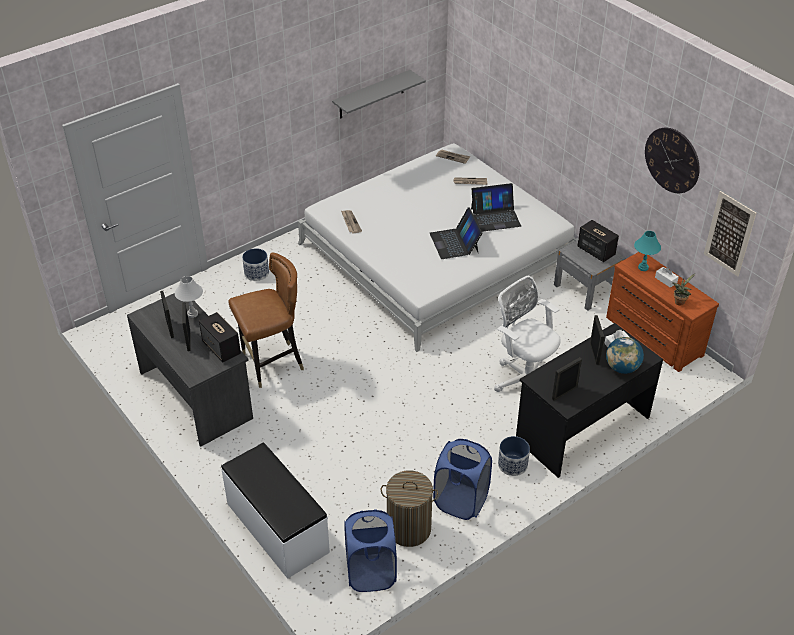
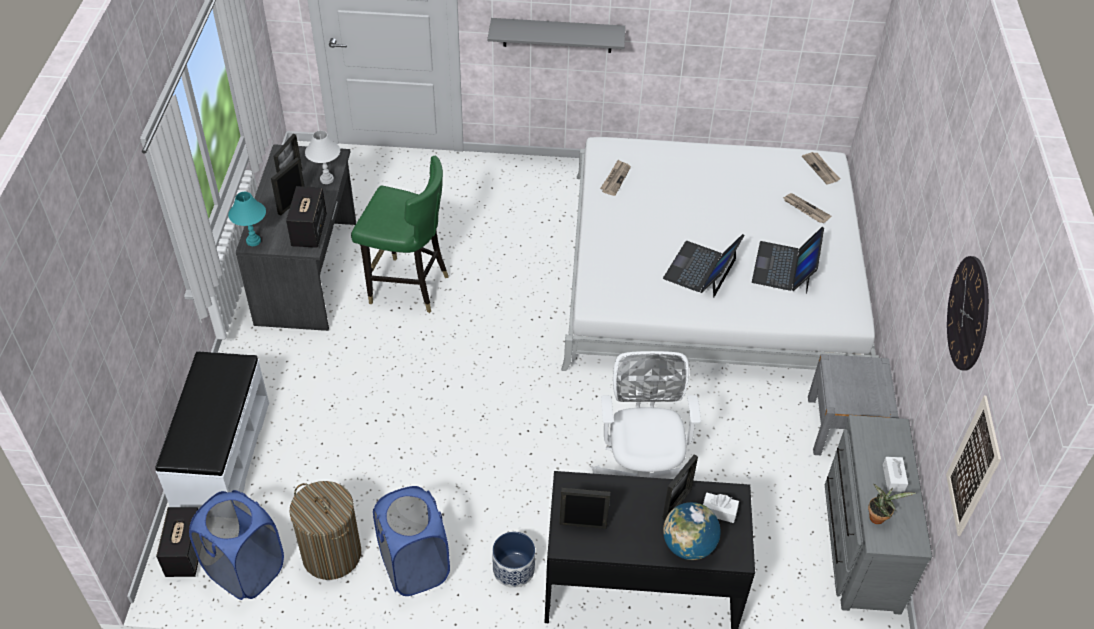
camera: 40 degrees right, 5 degrees up
(256, 273) = (501, 183): planter -> none
(272, 364) = (408, 287): brown chair -> green chair
(371, 95) = (742, 36): grey shelf -> grey shelf (557, 35)
(495, 217) = (784, 267): laptop -> laptop turned 75 degrees clockwise
(595, 251) = (867, 384): speaker -> speaker (185, 552)
(643, 267) = (881, 442): turquoise table lamp -> turquoise table lamp (253, 241)
(652, 337) = (858, 543): brown dresser -> grey dresser

